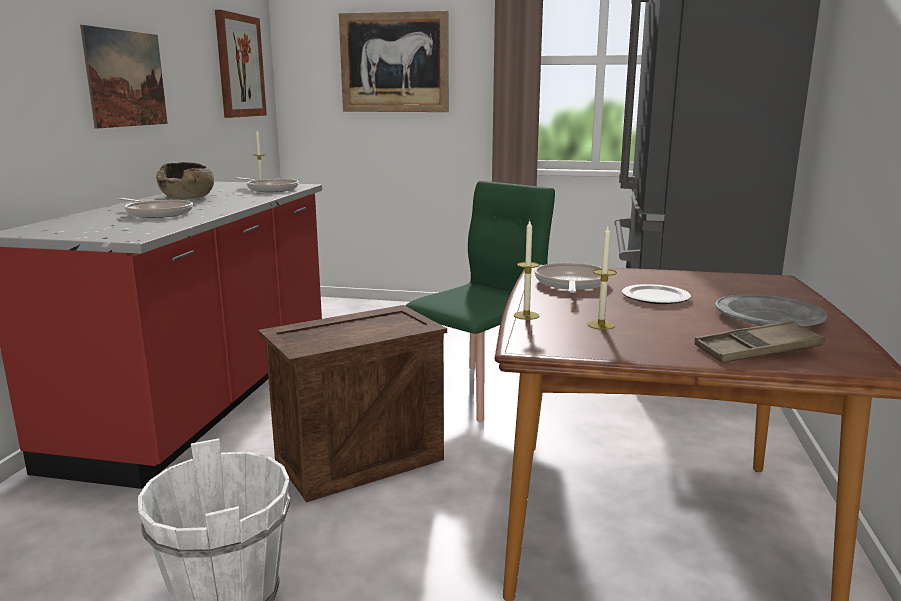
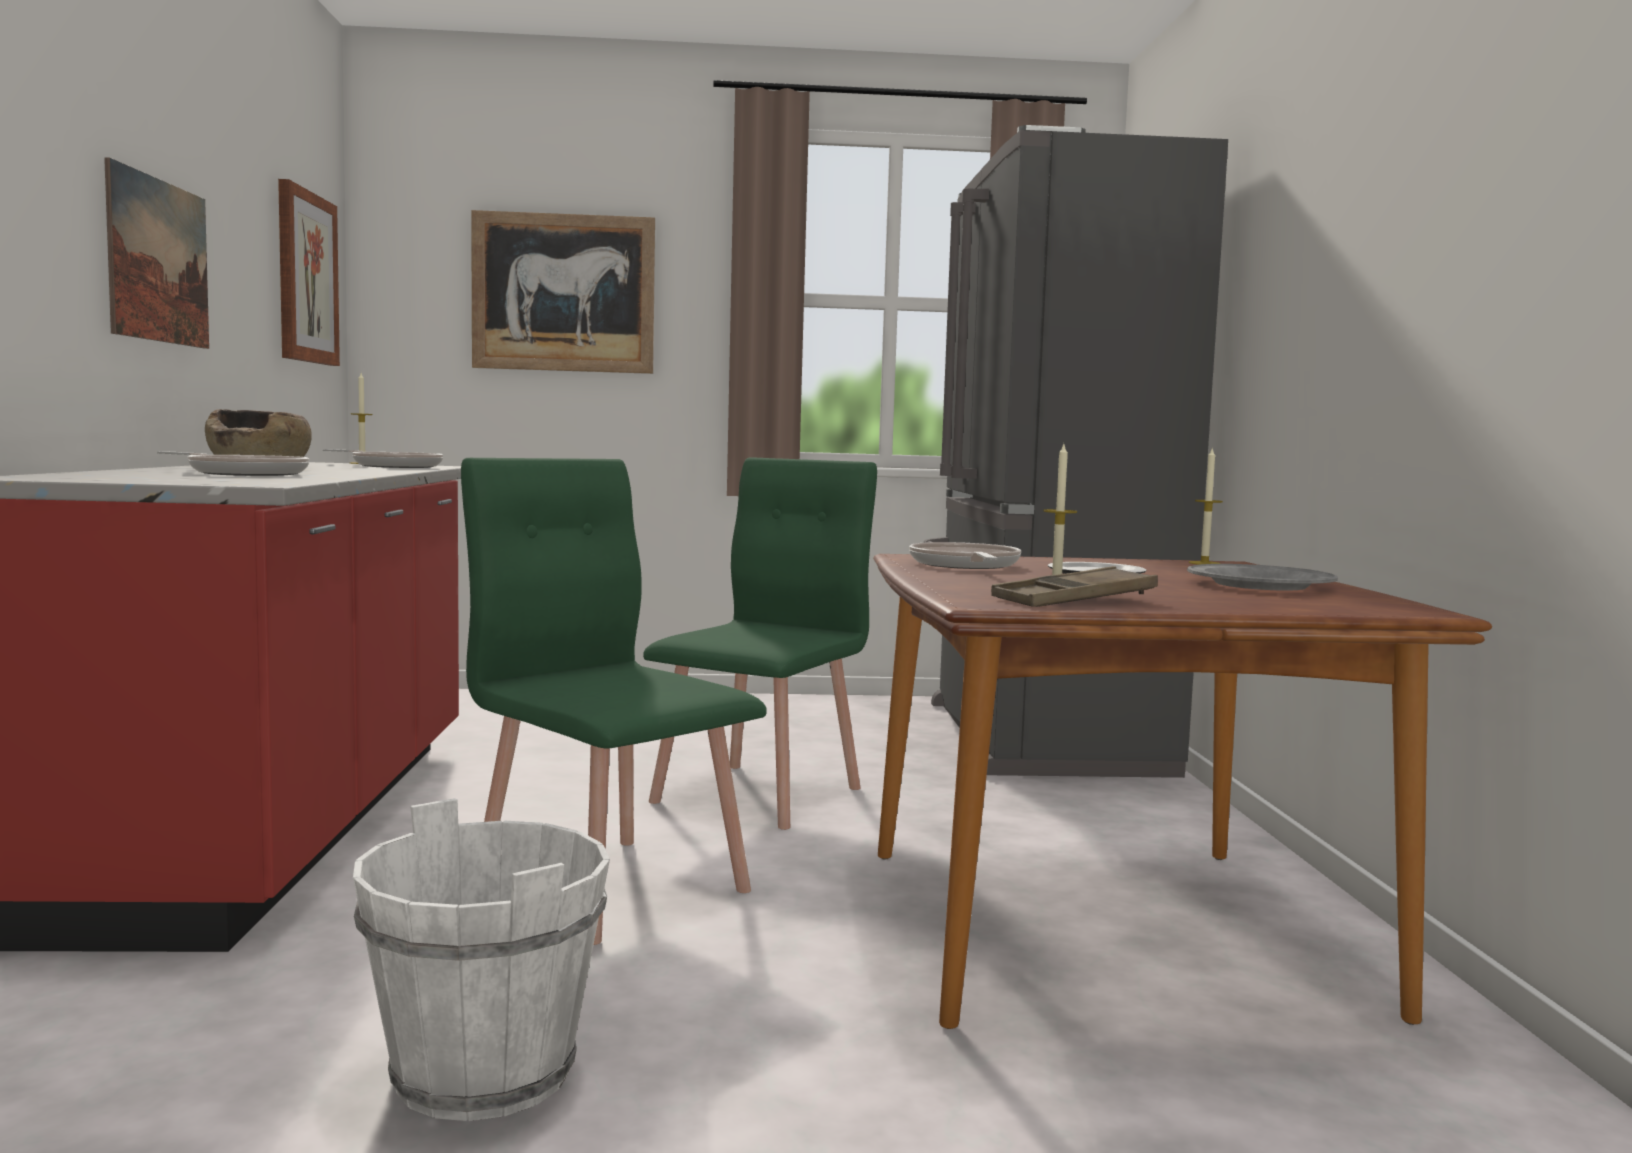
camera: 15 degrees left, 10 degrees down
(359, 459) = (611, 886): crate -> green chair
(526, 315) = (942, 585): candle -> candle (1204, 563)
(757, 350) = (1280, 604): brown tray -> brown tray (1074, 600)

